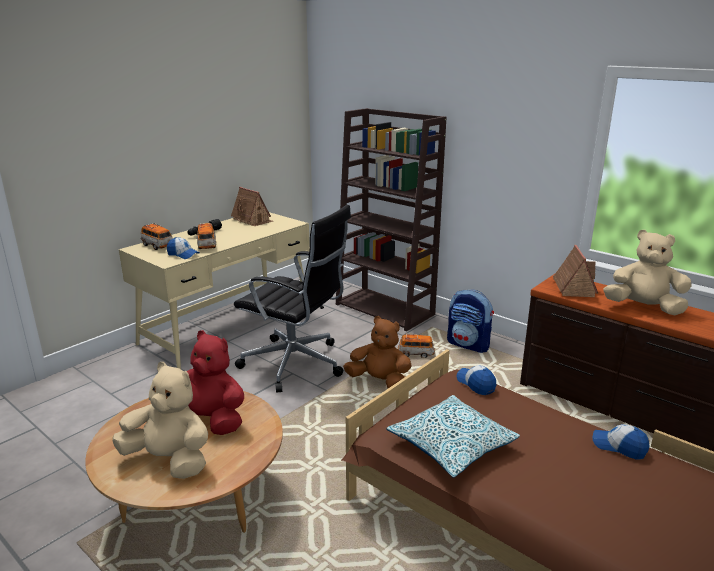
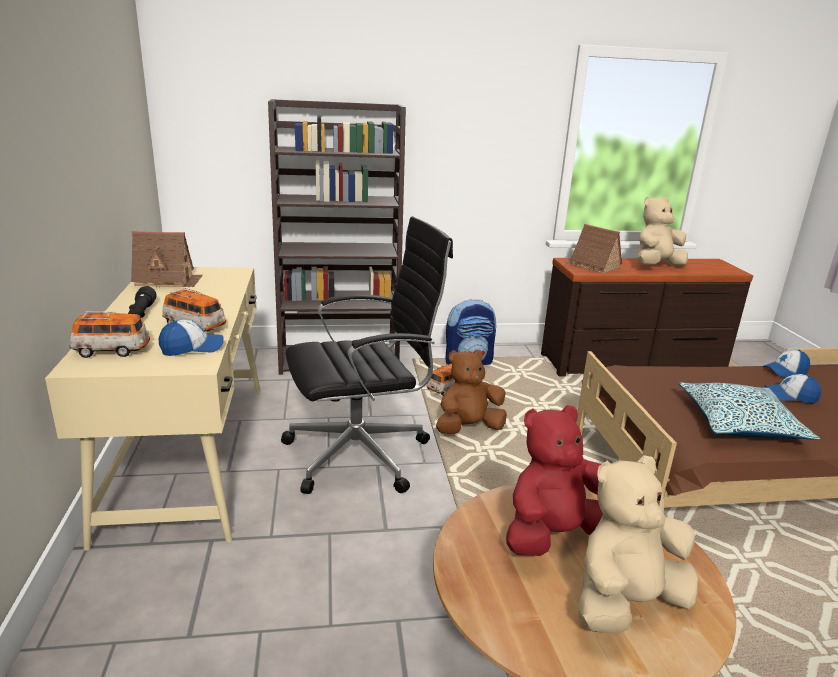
camera: 50 degrees left, 0 degrees up
(476, 384) = (645, 371): cap -> cap (790, 396)

